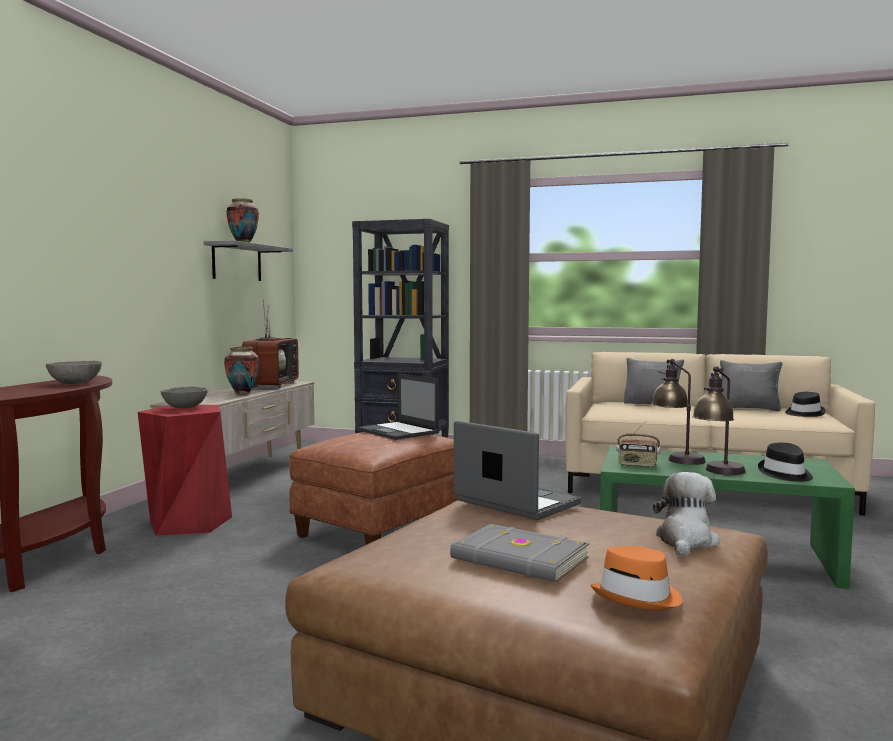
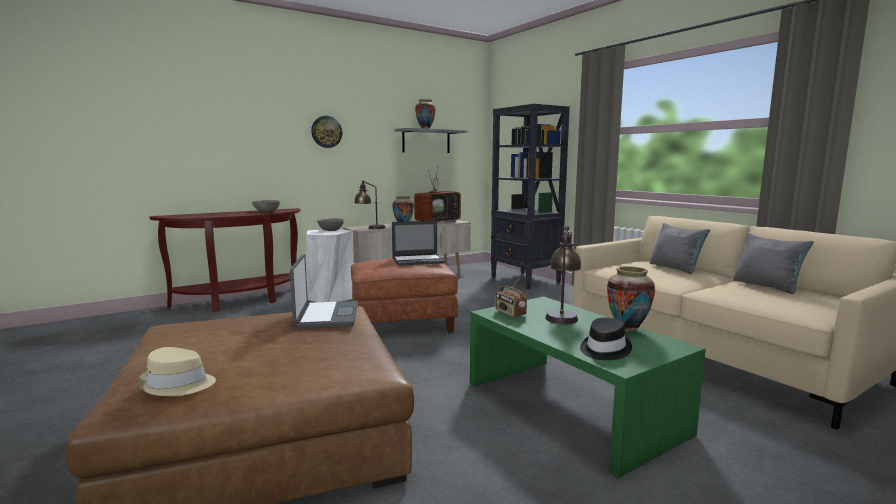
camera: 40 degrees right, 5 degrees up
(123, 240) = (326, 132): none -> wall clock
(188, 523) = (331, 297): red stool -> white stool
(398, 431) = (418, 260): laptop -> laptop turned 105 degrees counterclockwise
(519, 559) = (211, 346): grey book -> none
(638, 597) = (177, 384): orange hat -> beige hat
(686, 541) = (322, 367): plush toy -> none
(718, 473) = (549, 333): table lamp -> table lamp (370, 228)
(750, 458) = (627, 329): none -> vase
(804, 413) = (814, 301): black hat -> none

